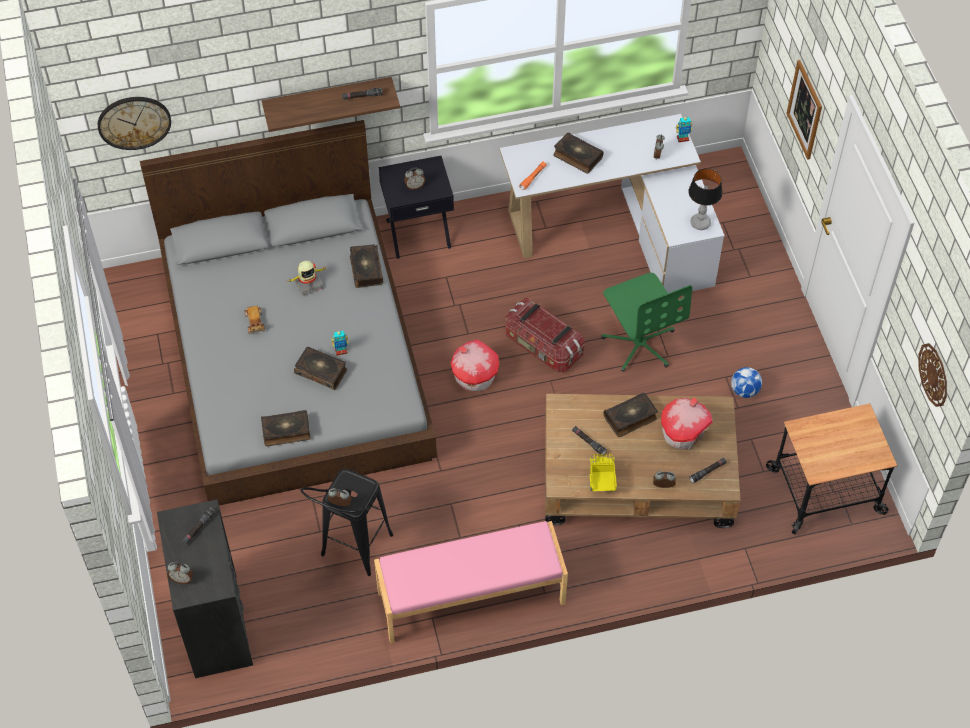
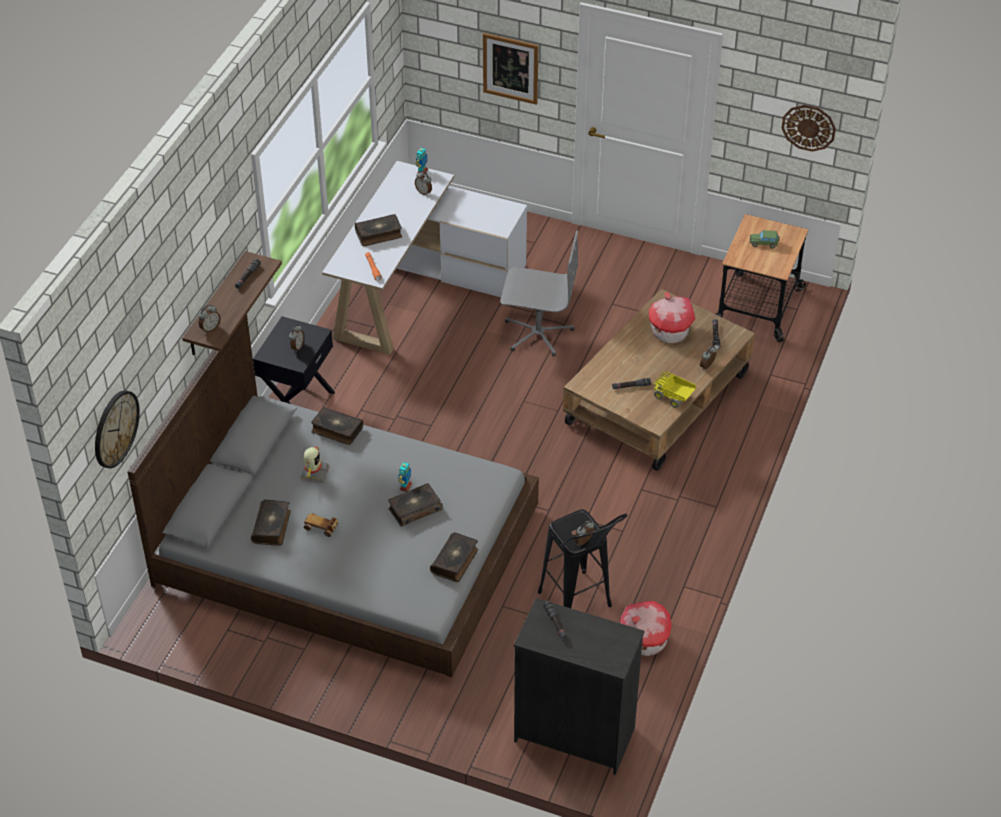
camera: 55 degrees left, 10 degrees down
(182, 579) = (598, 658): alarm clock -> alarm clock (210, 328)
(471, 598) = (685, 552): pink bench -> none
(474, 376) = (476, 443): toy house -> toy house (644, 641)
(542, 346) = (487, 388): storage box -> none
(630, 418) = (630, 352): book -> book (272, 527)
(639, 343) = (537, 333): green office chair -> grey office chair
(700, 222) = (502, 210): table lamp -> none
(744, 391) = (634, 301): football -> none
(842, 440) = (764, 243): none -> toy car

